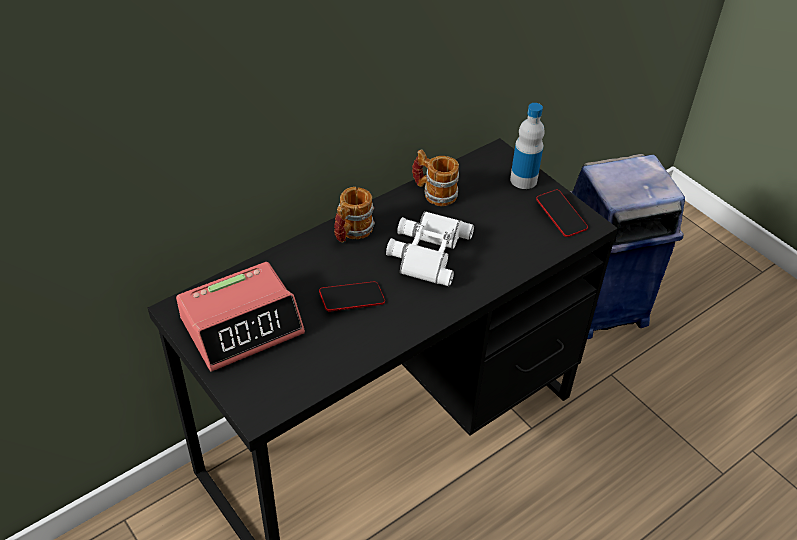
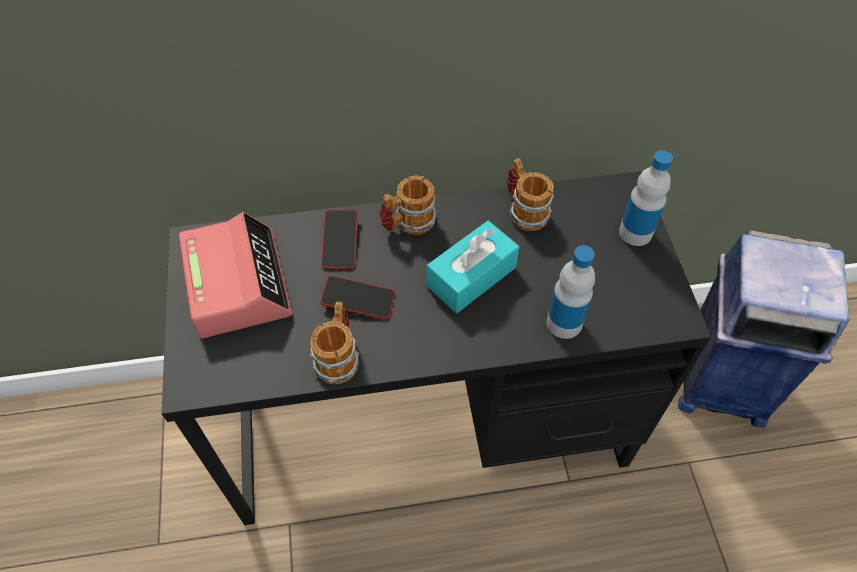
camera: 30 degrees right, 10 degrees up
(242, 325) = (237, 283): alarm clock -> alarm clock turned 105 degrees counterclockwise
(365, 343) = (339, 356): none -> mug
(427, 251) = (471, 276): white binoculars -> turquoise tissue box
(515, 256) = (564, 323): none -> bottle
(561, 216) = (650, 294): phone -> phone (340, 242)

